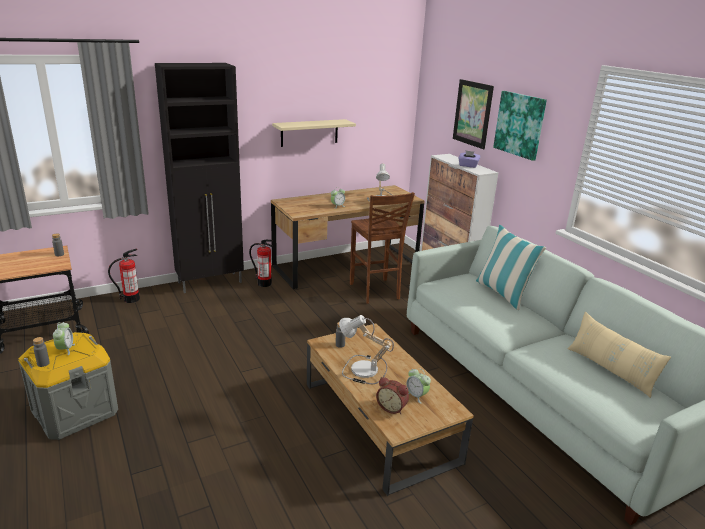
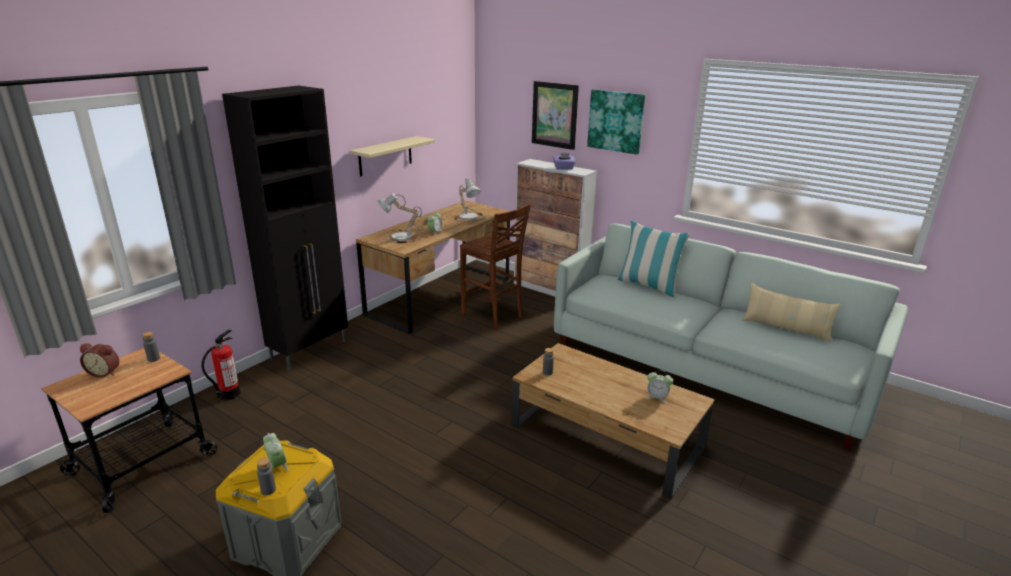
camera: 25 degrees left, 0 degrees up
(264, 283) = (372, 336): fire extinguisher -> none
(361, 370) = (590, 390): table lamp -> table lamp (400, 237)
(392, 407) = (648, 414): alarm clock -> alarm clock (105, 372)

